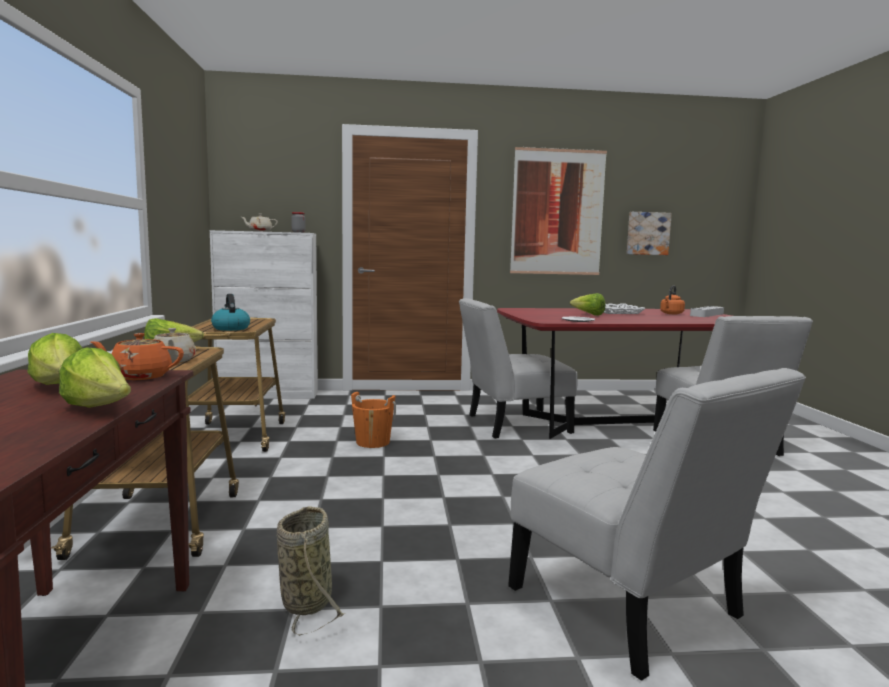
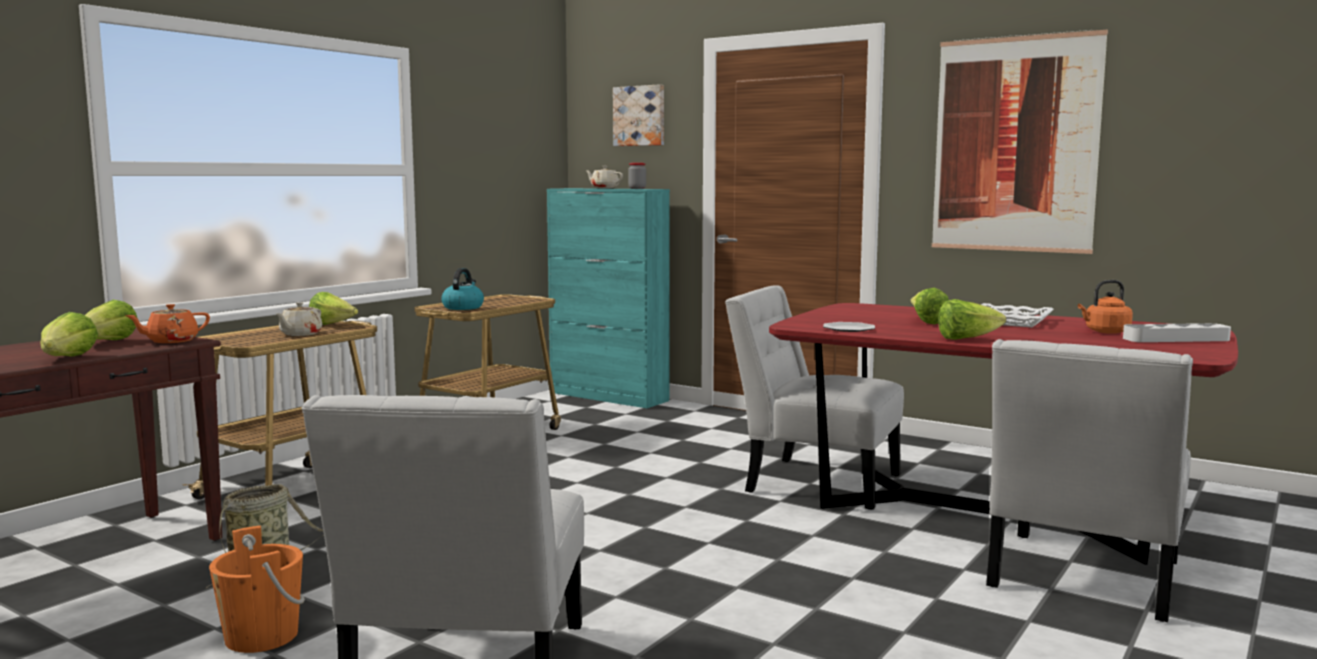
camera: 40 degrees right, 0 degrees up
(139, 376) = (171, 341): orange teapot -> orange teapot turned 75 degrees counterclockwise
(269, 395) = (609, 397): white cabinet -> turquoise cabinet
(373, 442) = (598, 466): orange bucket -> orange bucket (261, 636)
(647, 233) = (1197, 177): picture -> picture (640, 116)
(647, 321) = (966, 339): none -> lettuce

